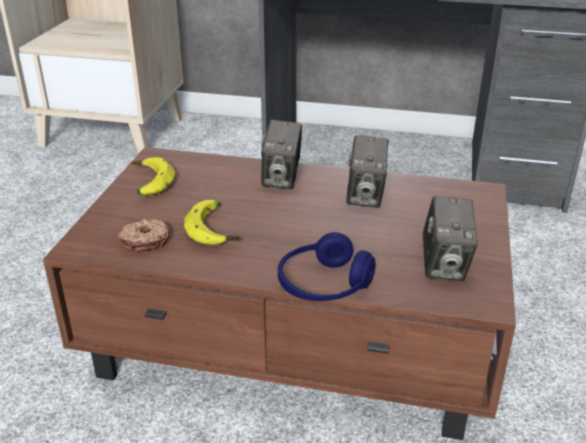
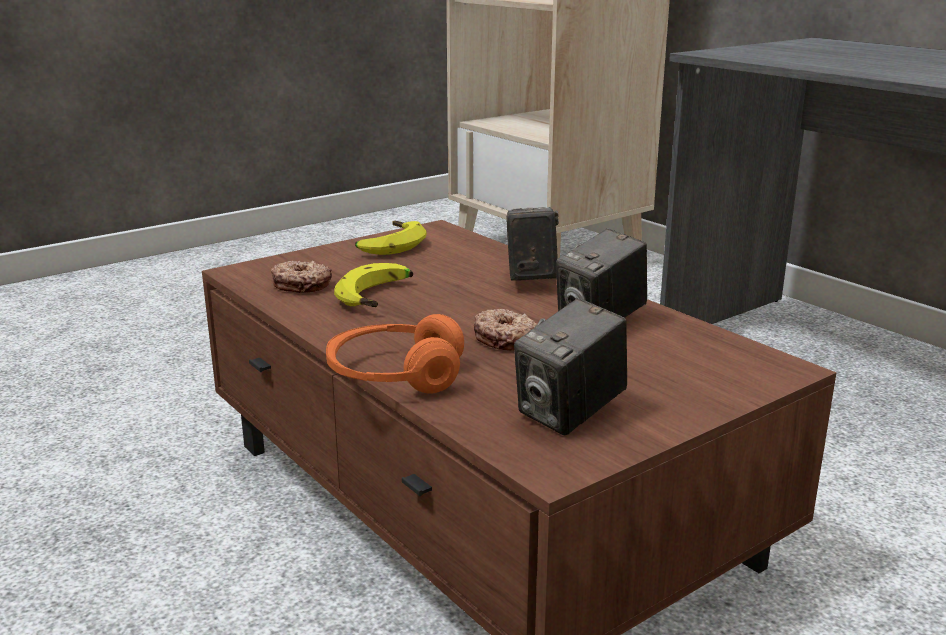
camera: 40 degrees right, 10 degrees down
(282, 179) = (530, 280): camera -> camera turned 135 degrees clockwise
(324, 285) = (395, 376): blue headphones -> orange headphones
(338, 230) = (505, 339): none -> donut

